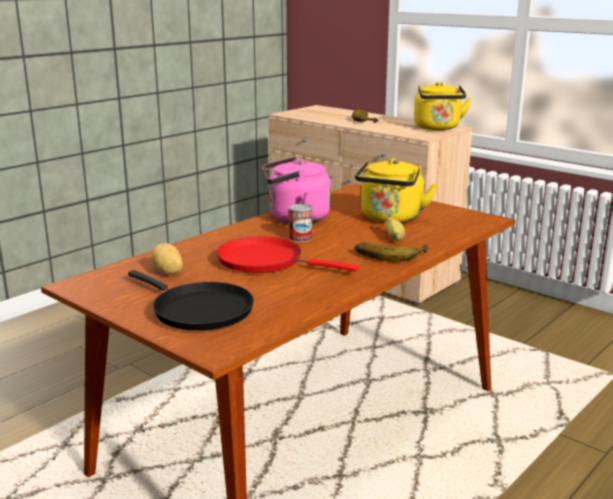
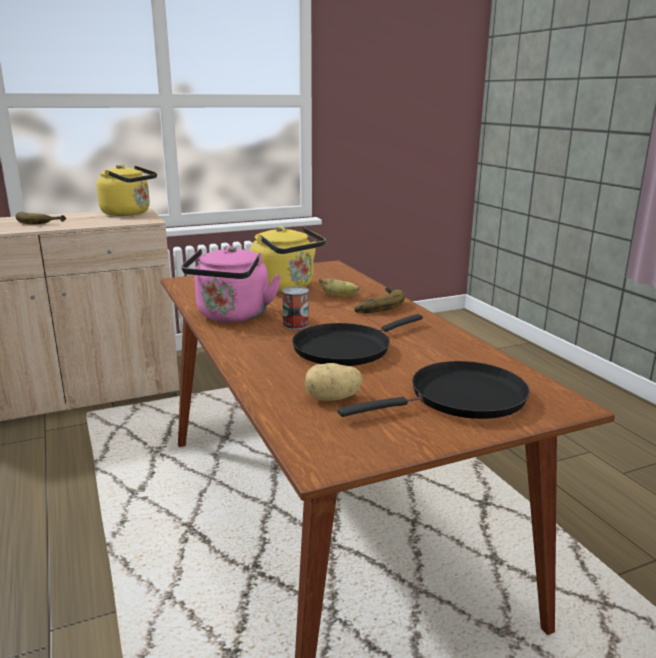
camera: 65 degrees left, 0 degrees up
(266, 261) = (346, 348): red frying pan -> black frying pan

